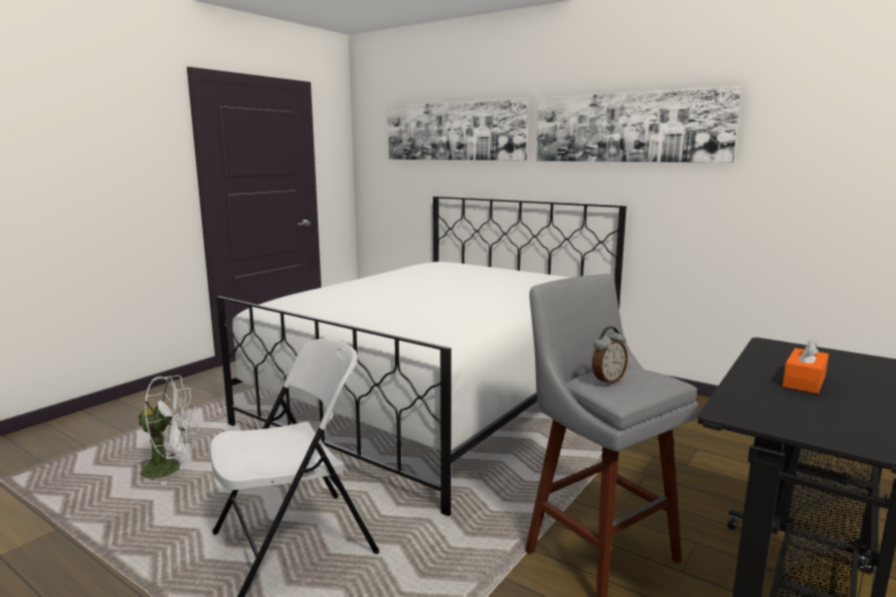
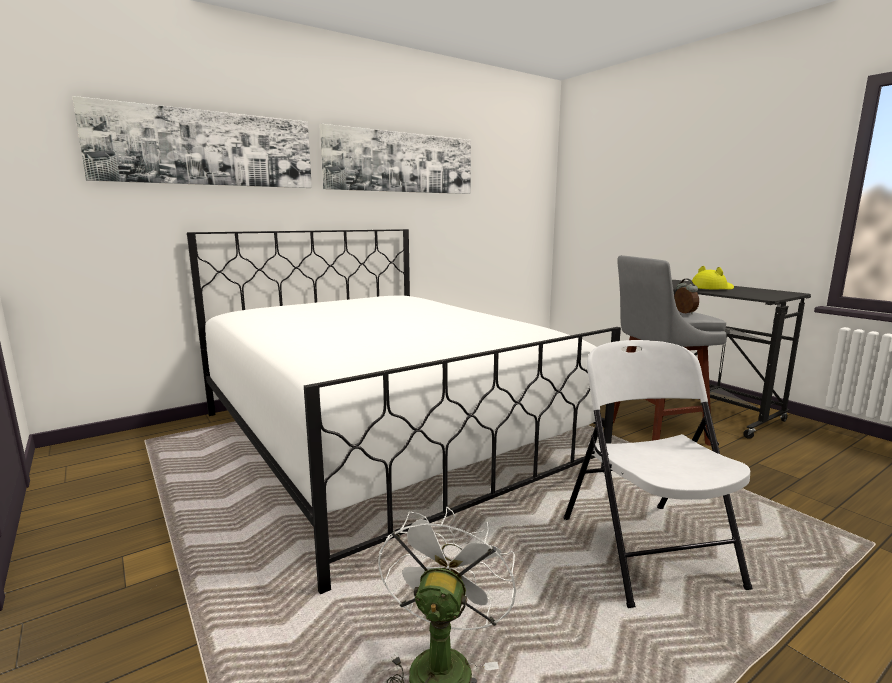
camera: 70 degrees left, 0 degrees up
(804, 381) = (711, 288): orange tissue box -> yellow hat

